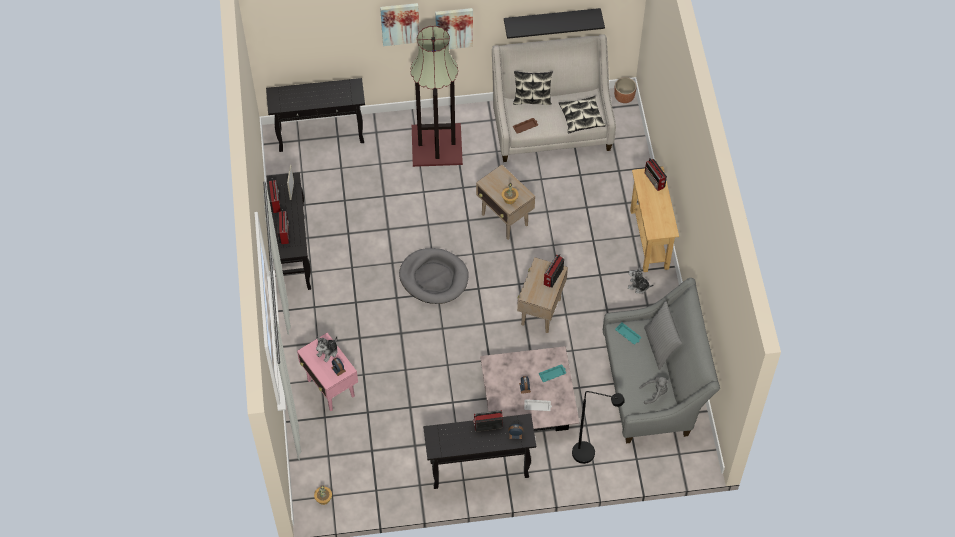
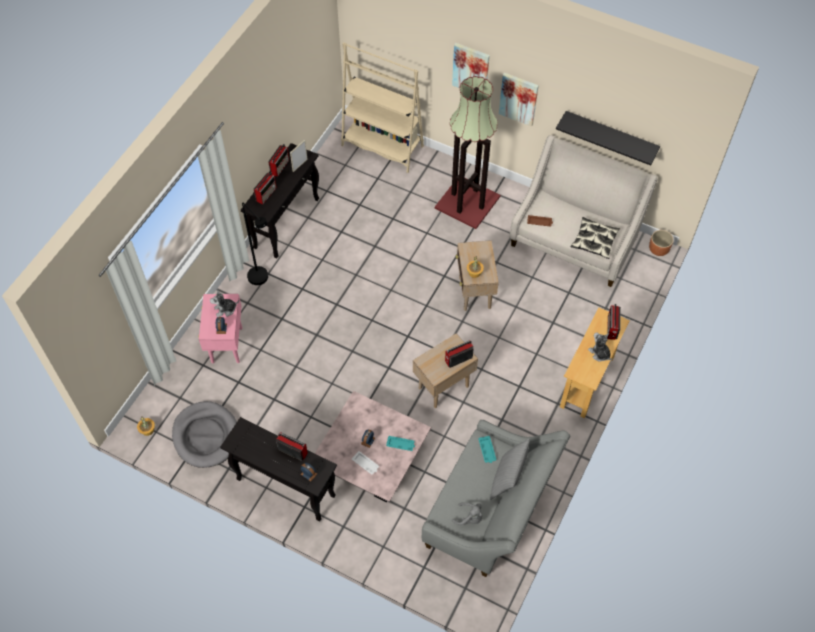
camera: 35 degrees right, 0 degrees up
(321, 136) = (382, 146): black console table -> beige bookcase
(434, 277) = (379, 306): grey dog bed -> grey dog bed (206, 436)
(532, 99) = (563, 203): pillow -> none
(590, 454) = (387, 535): black floor lamp -> black floor lamp (262, 280)
(638, 286) = (545, 416): plush toy -> plush toy (599, 353)

